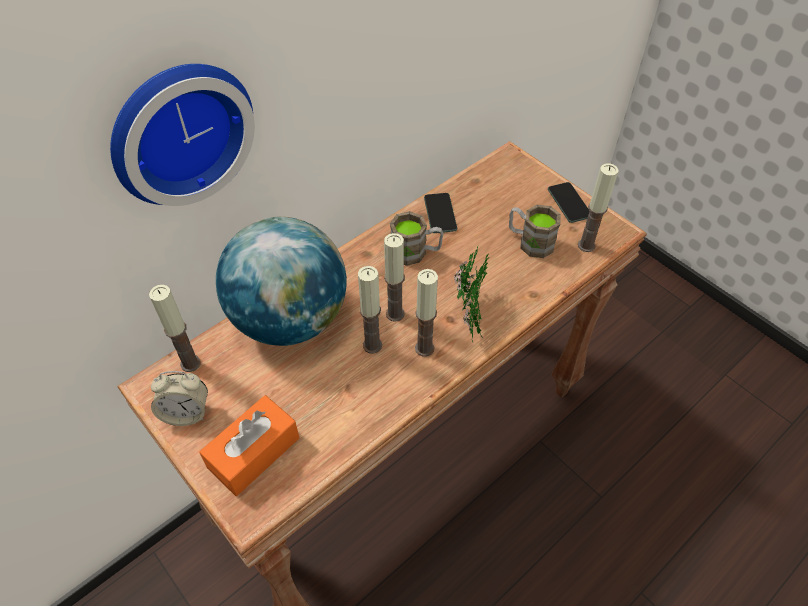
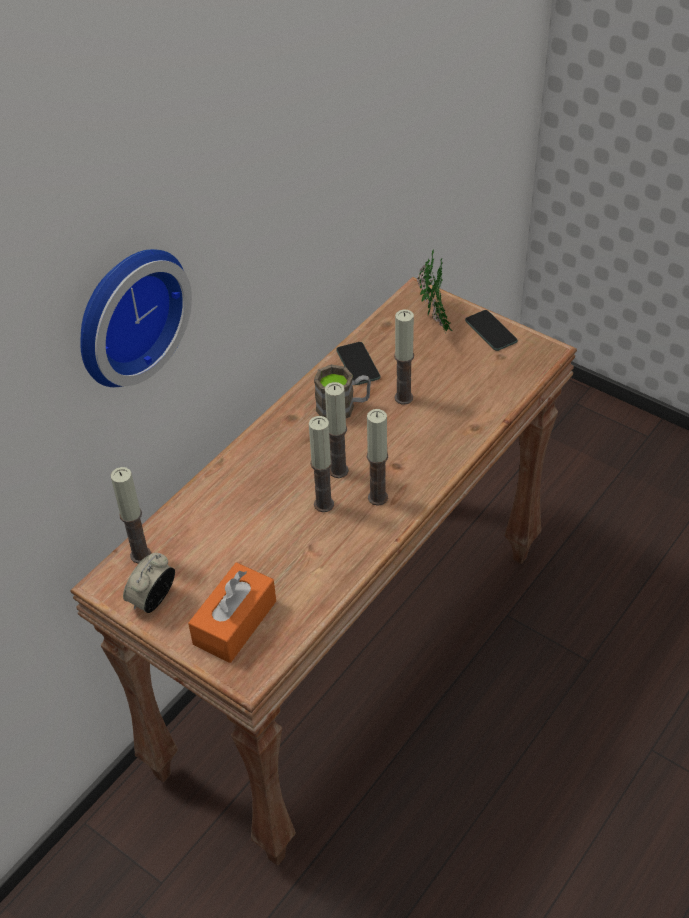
camera: 10 degrees left, 5 degrees down
(186, 412) = (153, 600): alarm clock -> alarm clock turned 135 degrees clockwise
(290, 319) = (231, 495): globe -> none
(469, 317) = (415, 461): potted plant -> potted plant (434, 321)
(529, 242) = (459, 377): brown mug -> none
(586, 245) = (517, 371): candle -> candle (403, 398)

